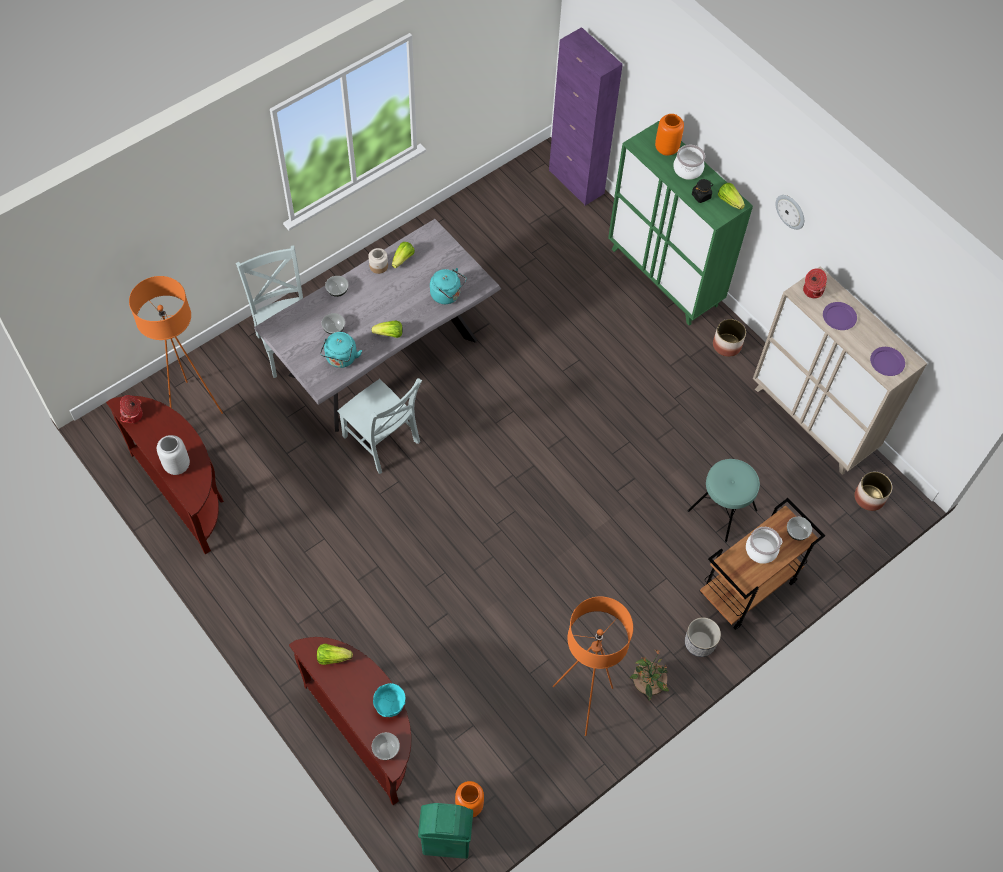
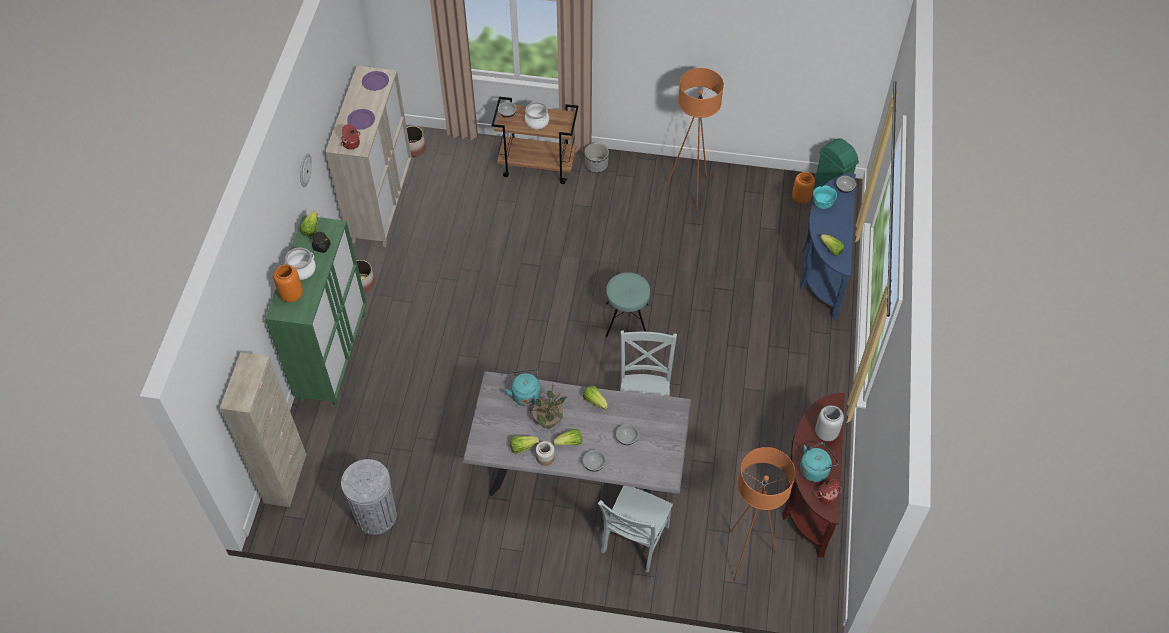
camera: 130 degrees left, 5 degrees down
(341, 359) = (645, 412): turquoise kettle -> turquoise kettle (815, 469)
(366, 731) = (822, 270): brown console table -> blue console table
(373, 290) = (569, 442): none -> lettuce
(487, 212) = (376, 515): none -> grey trash can
(576, 182) = (285, 478): purple cabinet -> beige cabinet
(647, 685) = (647, 171): potted plant -> potted plant (548, 420)
(722, 510) = (497, 207): turquoise stool -> turquoise stool (627, 320)

